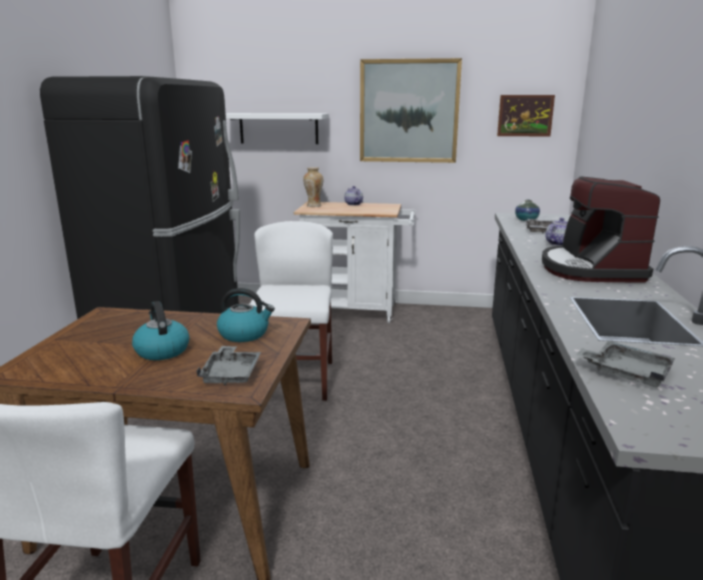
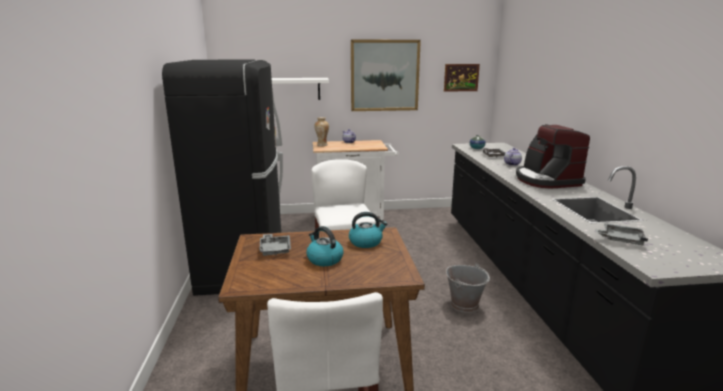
camera: 15 degrees left, 0 degrees up
(231, 374) = (387, 268): grey tray -> grey tray (275, 249)
(437, 451) = (465, 304): none -> grey bucket

